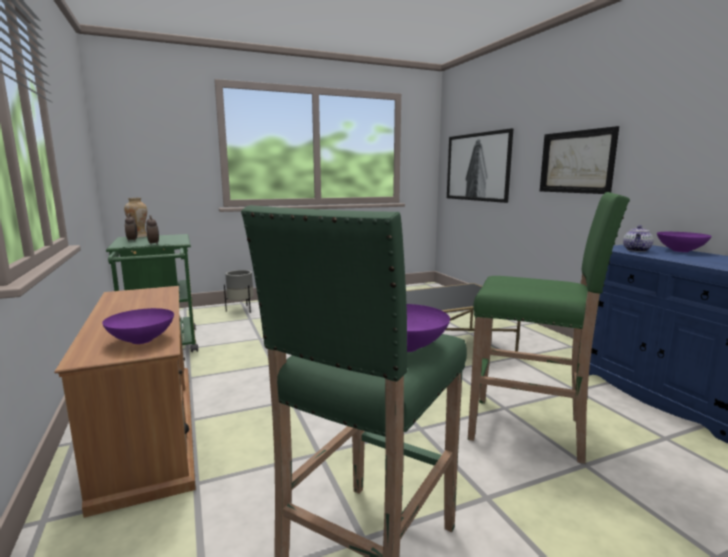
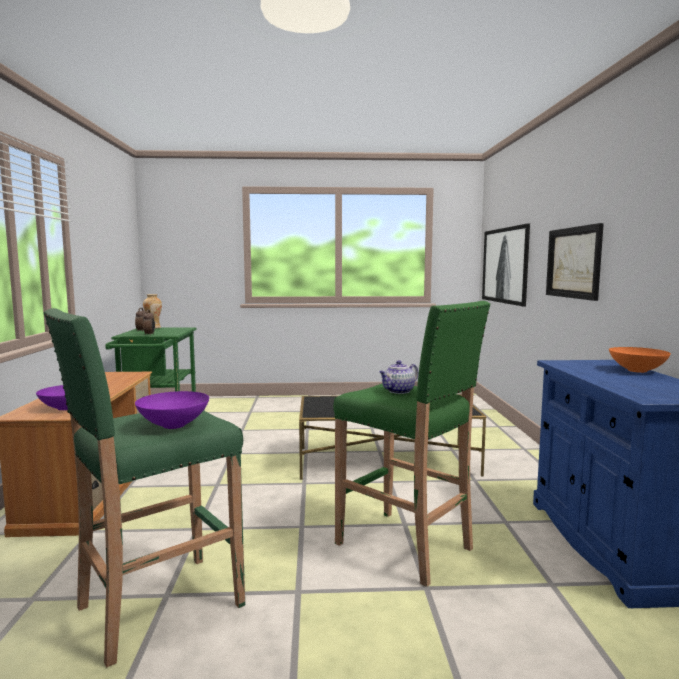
camera: 20 degrees right, 5 degrees down
(241, 310) = (250, 403): grey planter -> none
(636, 250) = (581, 367): teapot -> teapot (398, 391)
(681, 251) = (637, 371): purple bowl -> orange bowl

